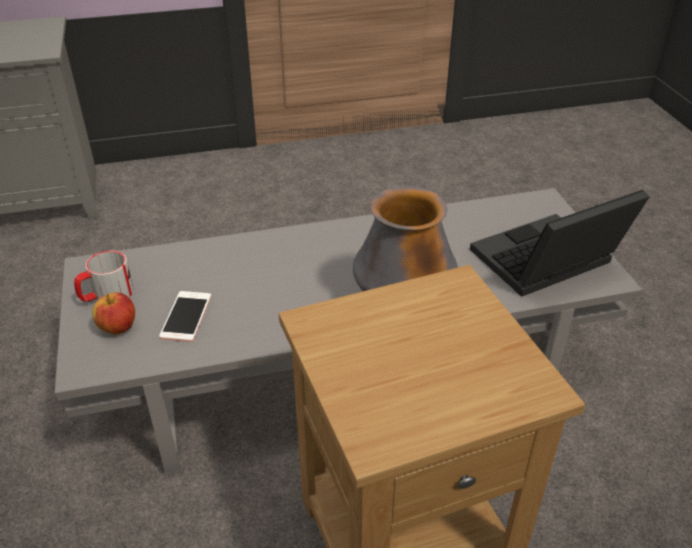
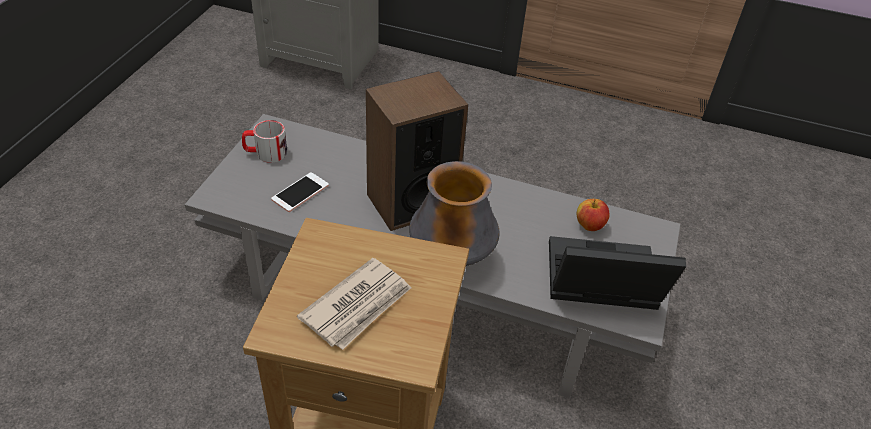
camera: 30 degrees right, 5 degrees up
(118, 327) = (253, 179): apple -> apple (589, 225)
(312, 272) = (411, 201): none -> speaker
(430, 368) = (358, 306): none -> newspaper

